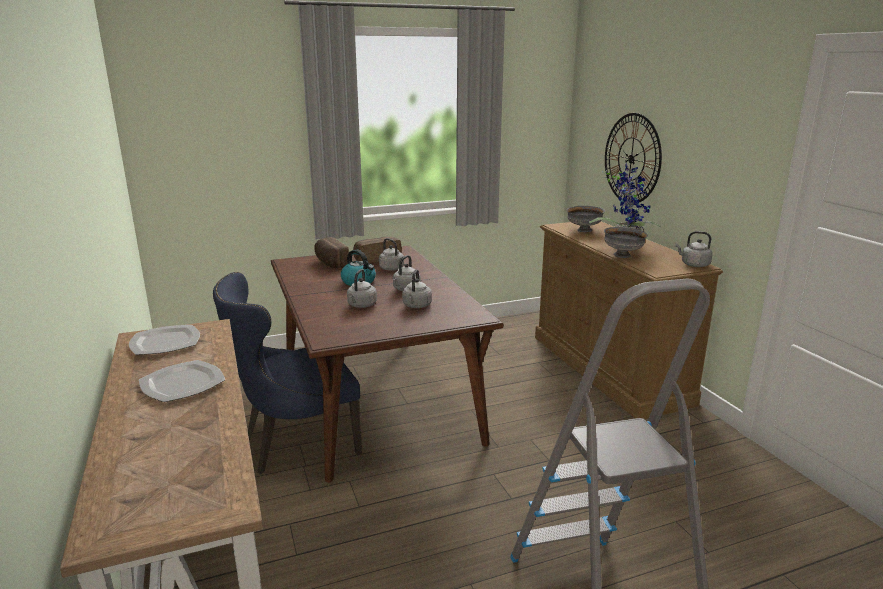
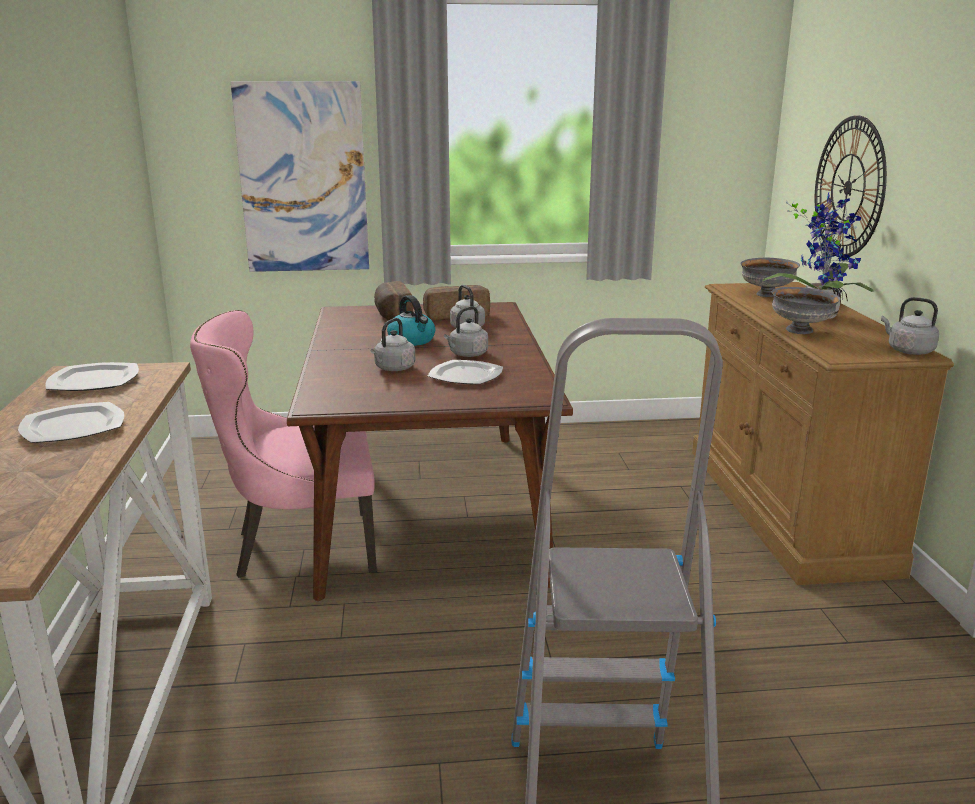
camera: 15 degrees right, 0 degrees up
(249, 165) = (303, 179): none -> picture
(296, 443) = (300, 547): blue chair -> pink chair
(416, 306) = (466, 376): grey kettle -> plate

